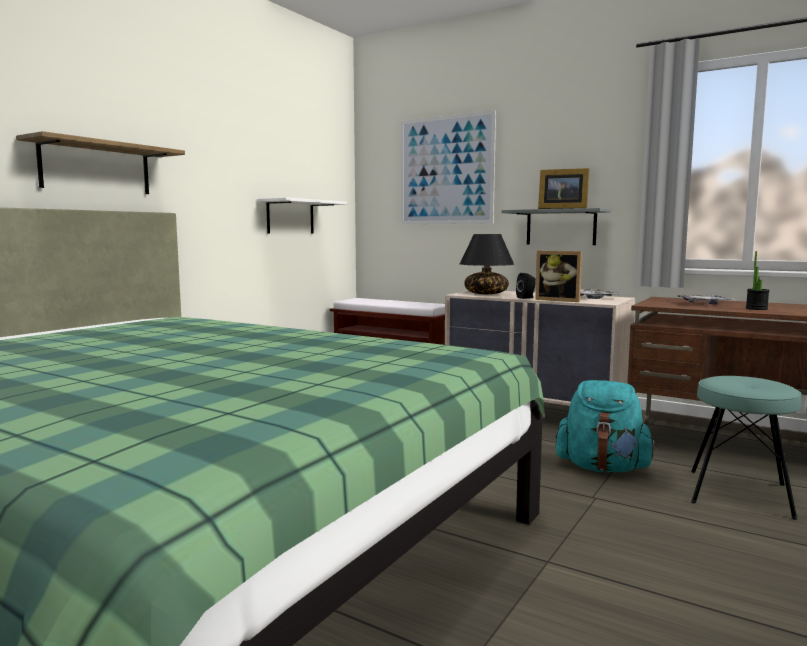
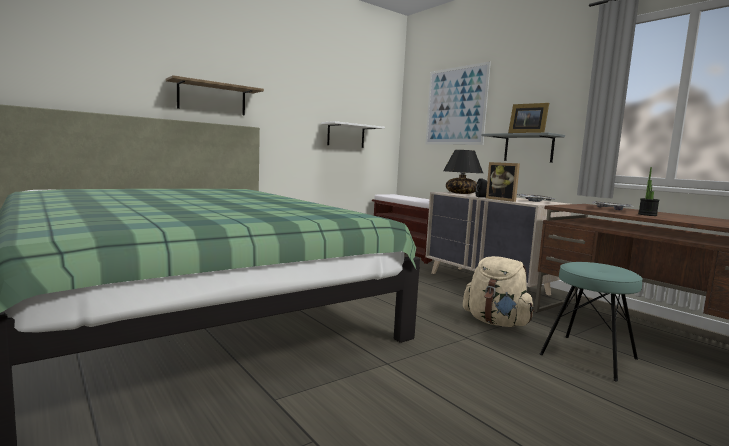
camera: 20 degrees right, 0 degrees up
(602, 468) = (496, 322): turquoise backpack -> beige backpack

